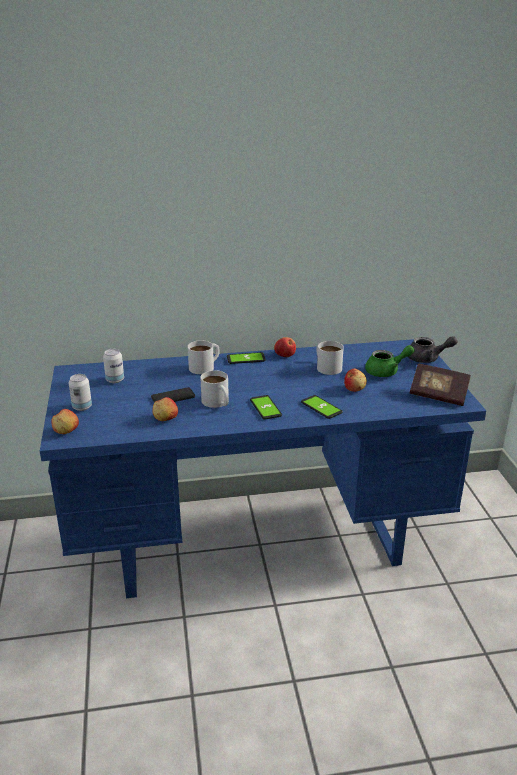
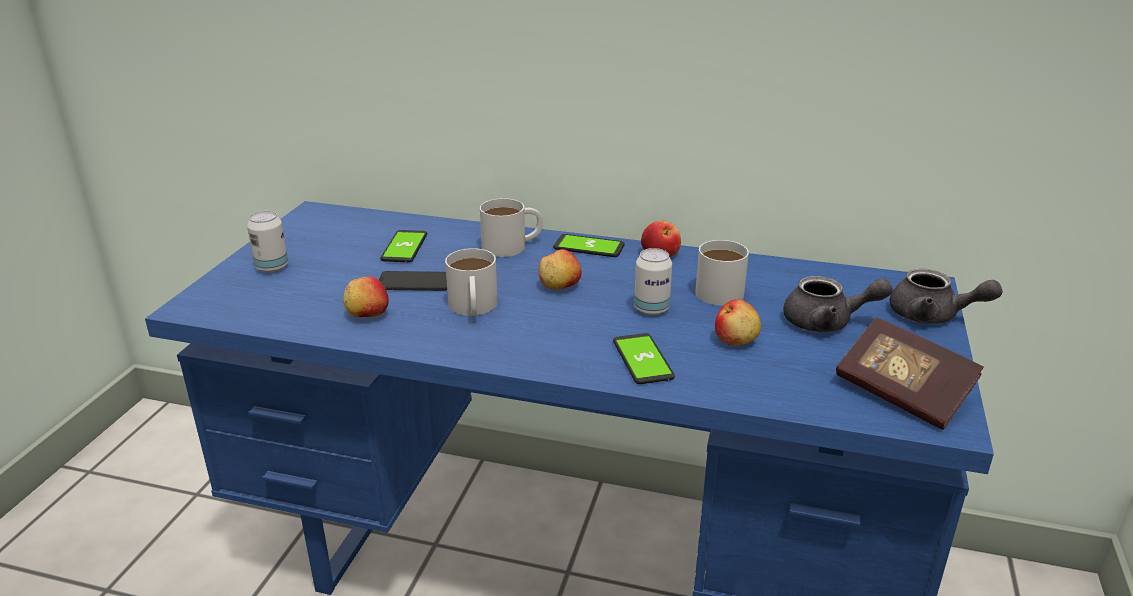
camera: 25 degrees right, 0 degrees up
(66, 431) = (211, 298): apple -> apple (559, 286)
(115, 380) = (360, 238): can -> can (651, 309)
(265, 408) = (543, 336): phone -> phone (404, 247)
(386, 371) = (827, 322): green teapot -> grey teapot

